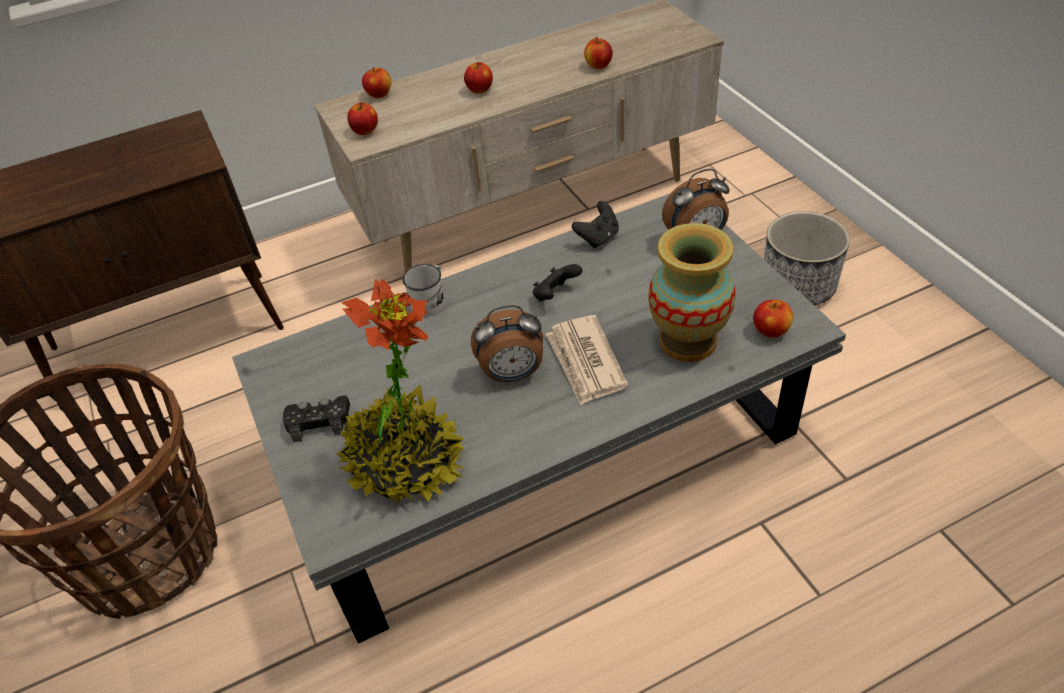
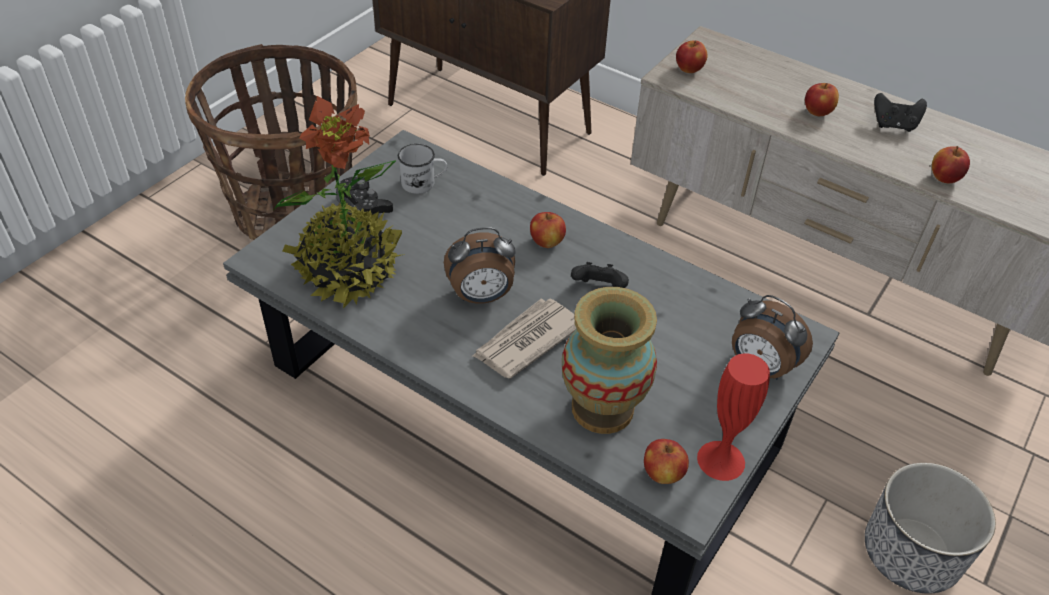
camera: 55 degrees right, 0 degrees up
(379, 95) = (749, 55): apple -> apple (547, 242)
(430, 301) = (535, 210): white mug -> white mug (423, 183)
(512, 374) = (481, 297): alarm clock -> alarm clock turned 60 degrees counterclockwise
(598, 238) = (702, 290): black game controller -> black game controller (894, 125)
(773, 295) = (721, 460): none -> red vase

